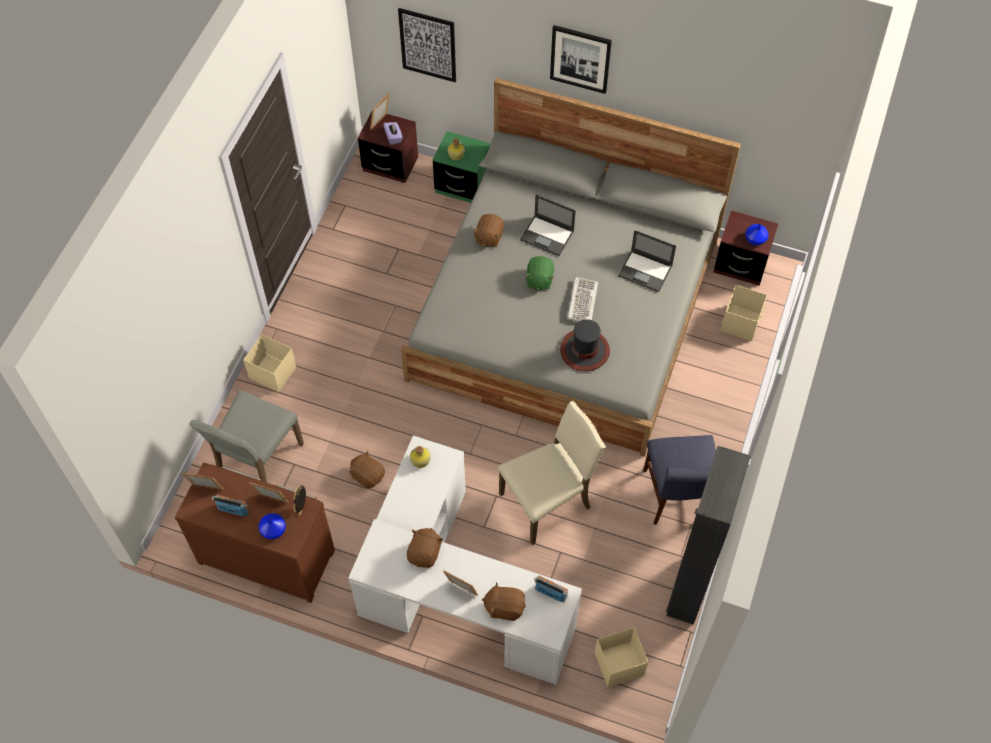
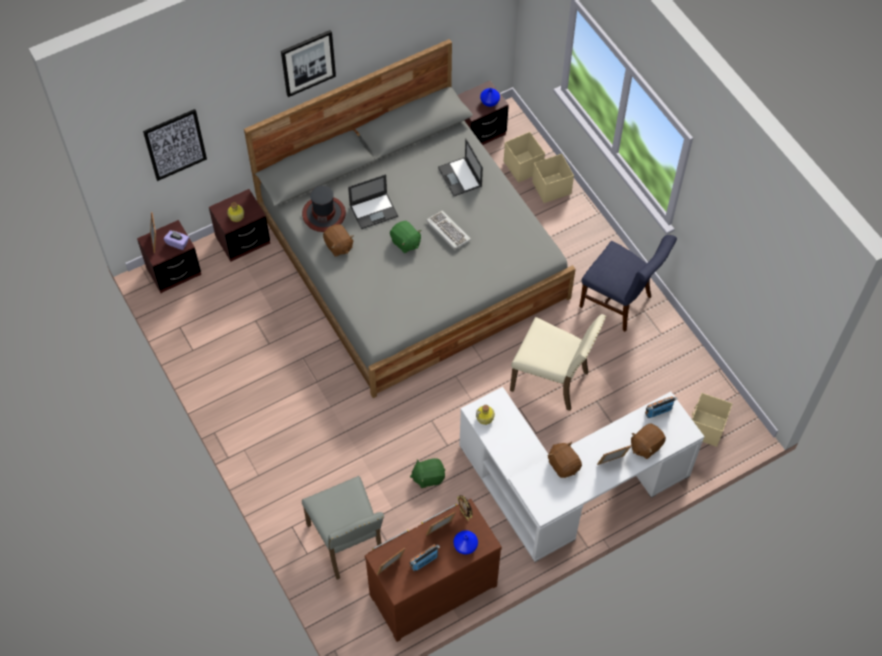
camera: 50 degrees left, 0 degrees up
(272, 372) = (280, 479): beige storage box -> beige storage box (551, 188)
(368, 475) = (428, 477): brown plush toy -> green plush toy
(462, 185) = (243, 240): green nightstand -> brown nightstand
(547, 501) = (552, 380): beige chair -> beige chair turned 105 degrees clockwise
(585, 350) = (488, 258): hat -> hat (324, 214)
(646, 271) = (460, 177): laptop -> laptop turned 90 degrees clockwise
(688, 589) = (688, 348): black wardrobe -> none

